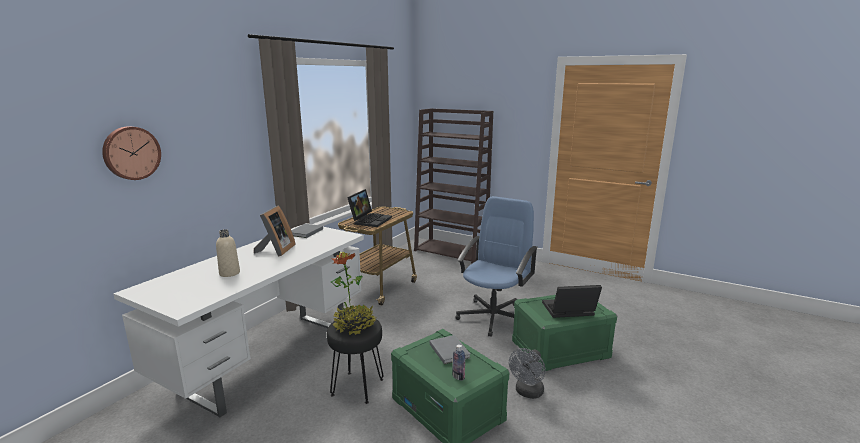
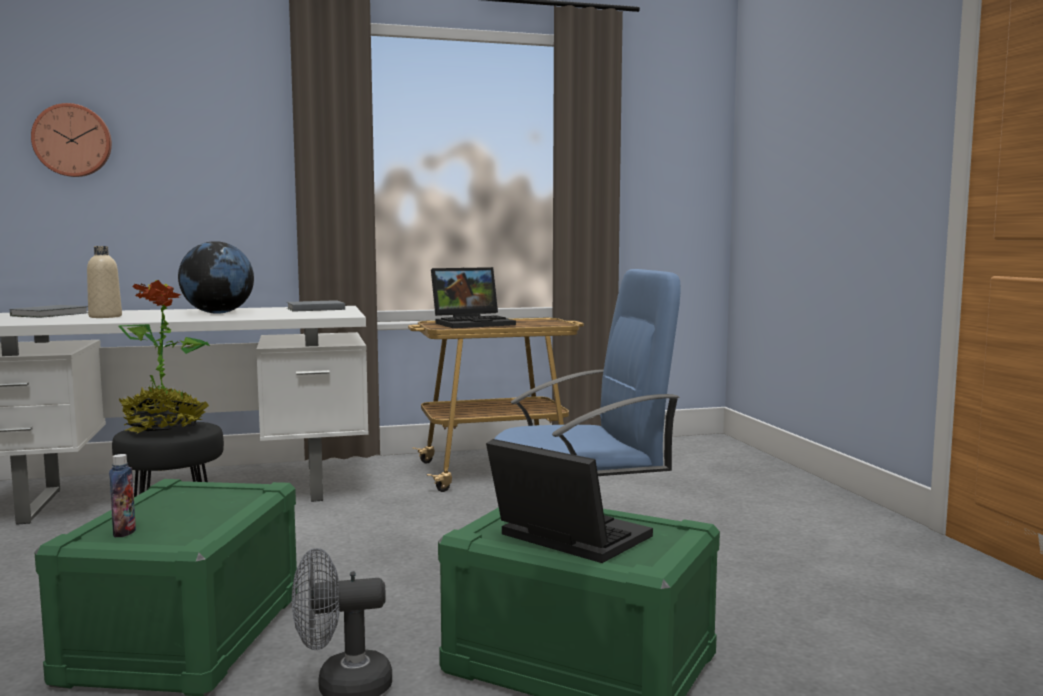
camera: 45 degrees right, 10 degrees down
(276, 250) = (218, 313): picture frame -> globe
(449, 350) = (215, 504): grey book -> grey book (52, 314)
(451, 251) = (743, 463): brown bookcase -> none

